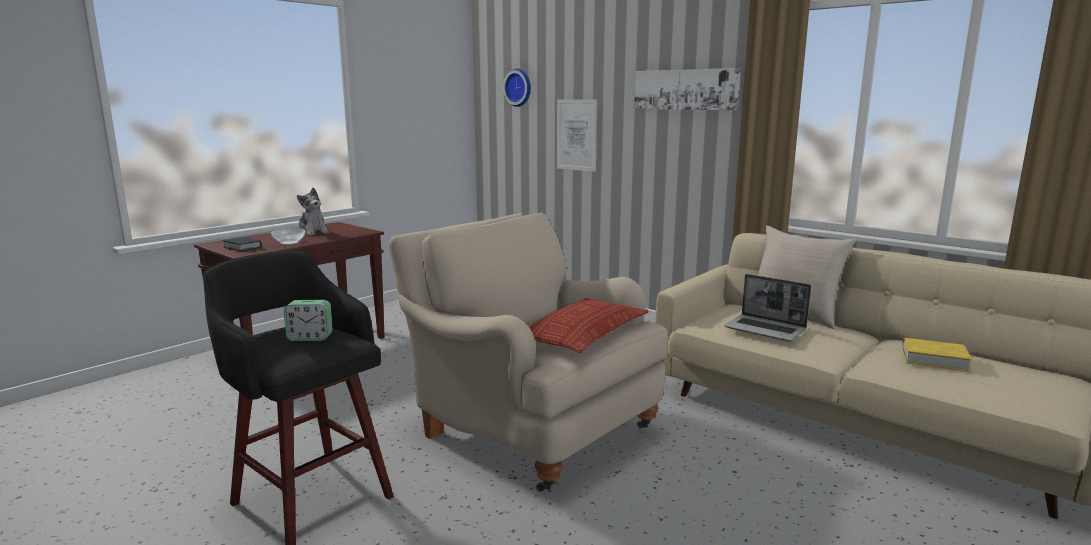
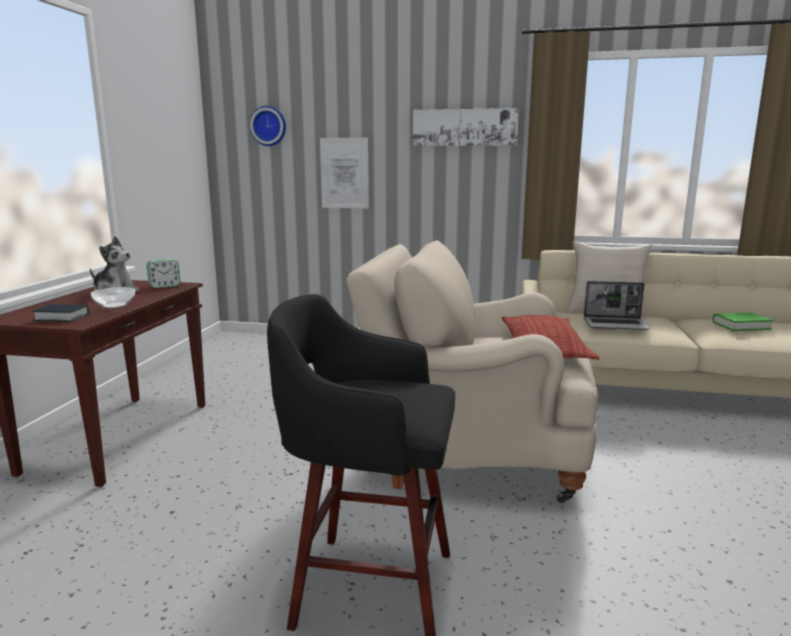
camera: 30 degrees left, 0 degrees up
(310, 338) = (390, 392): alarm clock -> alarm clock (164, 286)
(934, 359) = (741, 326): yellow book -> green book

